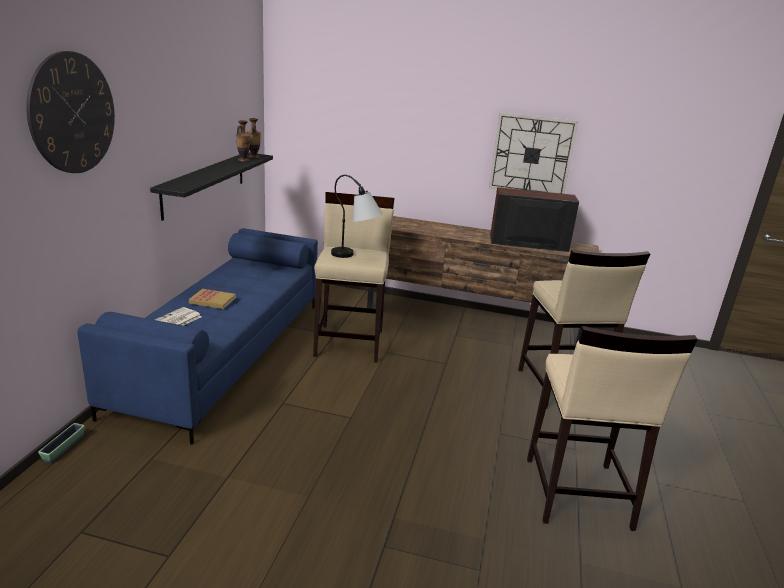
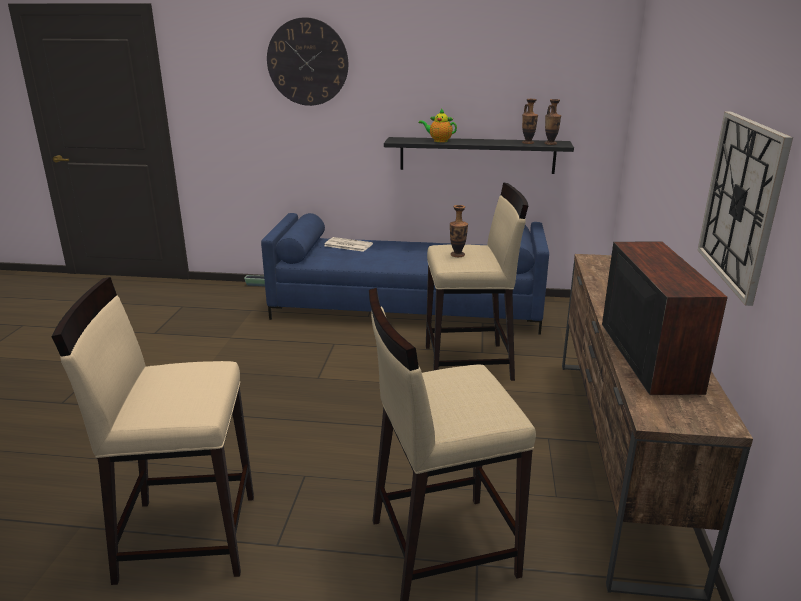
camera: 85 degrees right, 0 degrees up
(201, 177) = (439, 141): none -> teapot
(212, 301) = (396, 250): book -> none
(355, 257) = (457, 255): table lamp -> vase

